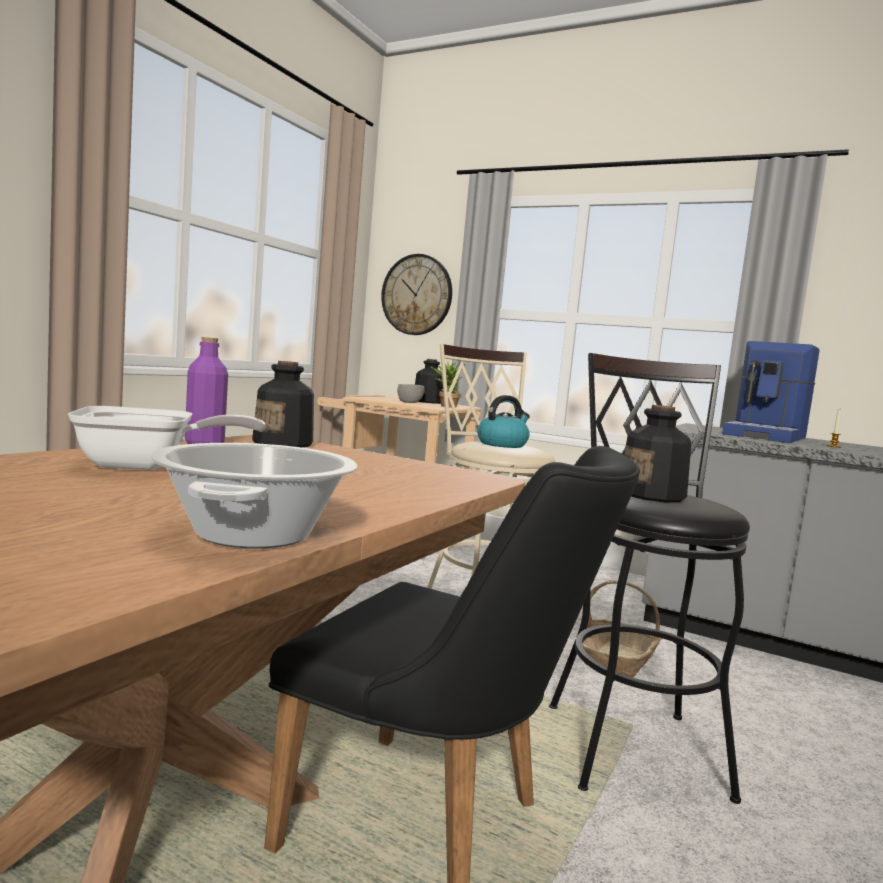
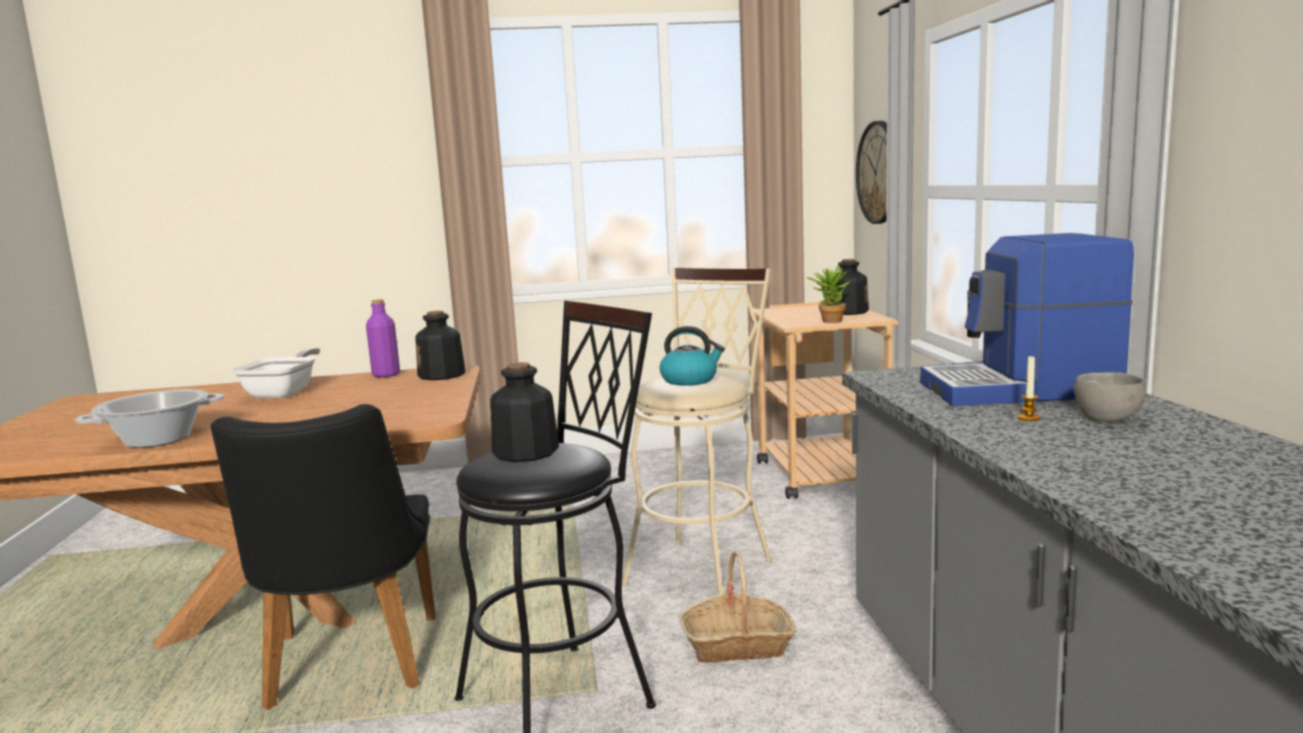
camera: 55 degrees right, 5 degrees up
(147, 466) = (285, 393): frying pan -> frying pan turned 120 degrees counterclockwise
(409, 402) = (806, 315): grey bowl -> grey bowl (1107, 418)

